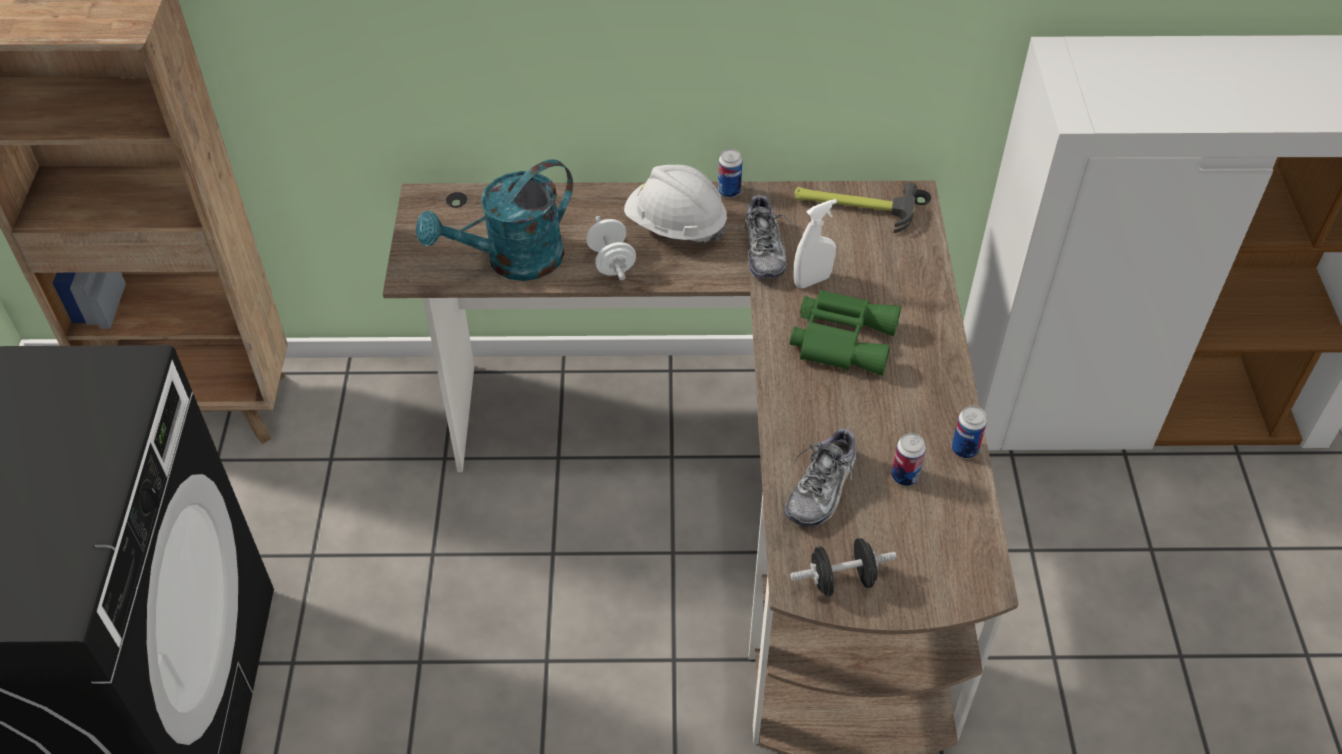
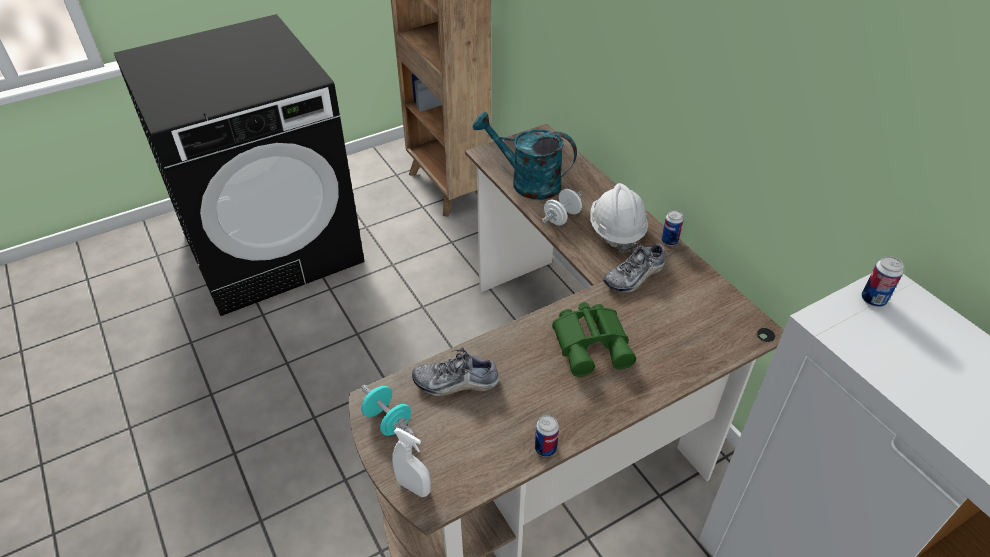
camera: 60 degrees right, 5 degrees down
(812, 280) = (630, 309): white spray bottle -> white spray bottle (413, 487)
(841, 580) = (388, 421): black dumbbell -> turquoise dumbbell
(853, 205) = (718, 302): hammer -> none
(904, 476) = (496, 422): can -> can (873, 299)

